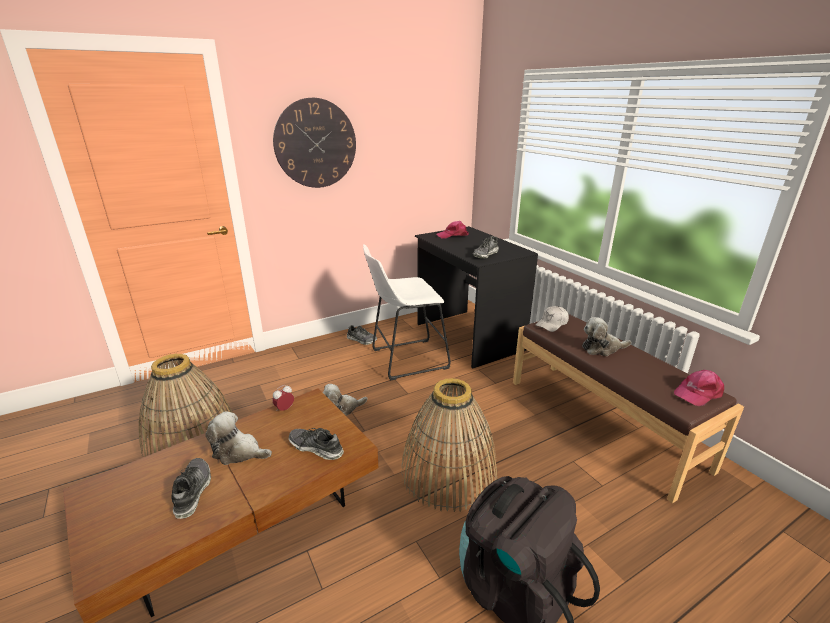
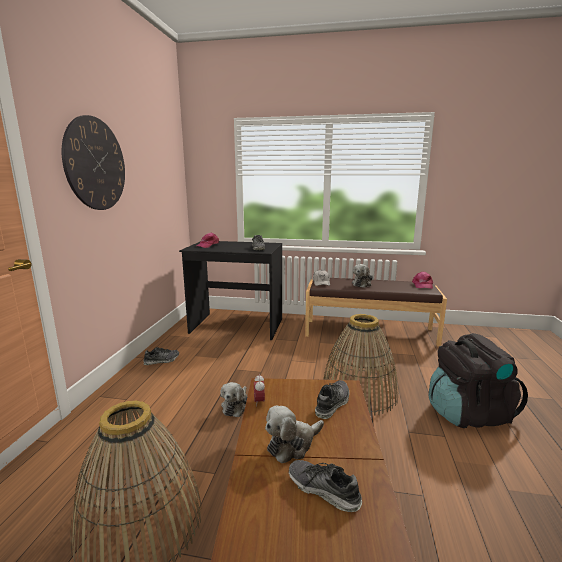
camera: 50 degrees left, 10 degrees down
(316, 448) = (332, 404): shoe -> shoe turned 150 degrees clockwise
(405, 359) = (220, 356): white stool -> none

